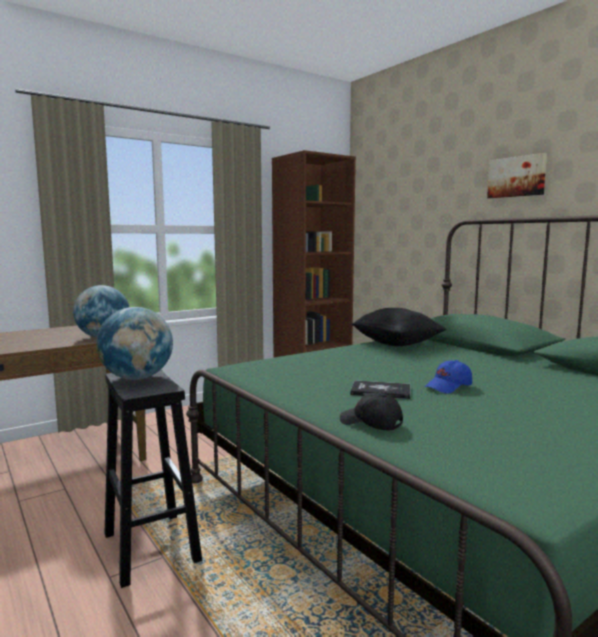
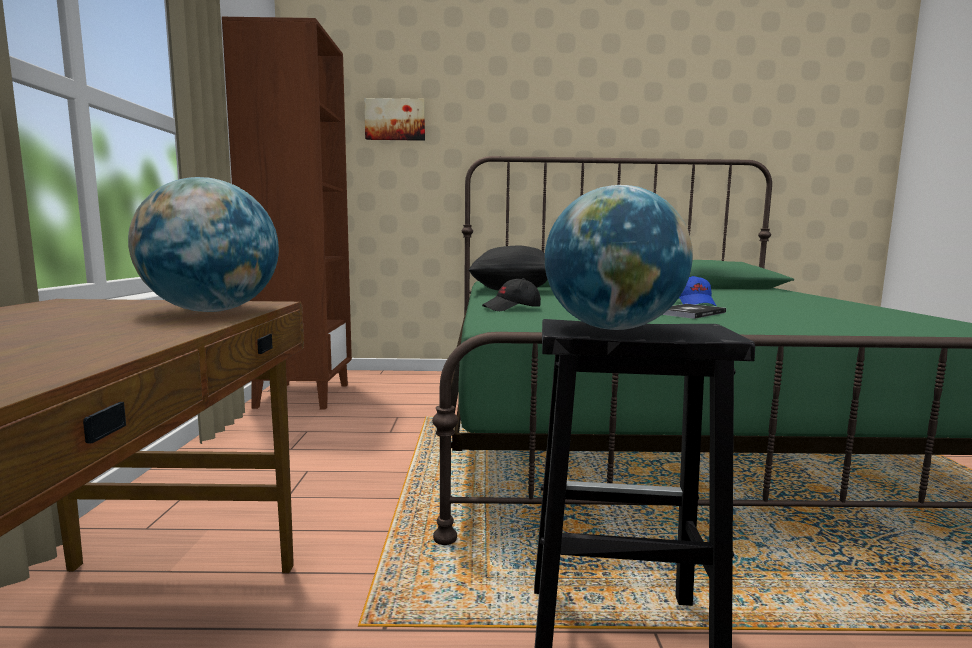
camera: 55 degrees left, 0 degrees up
(370, 424) = (804, 327): black cap -> black cap (512, 309)
(517, 177) = (541, 115): picture -> picture (395, 120)

